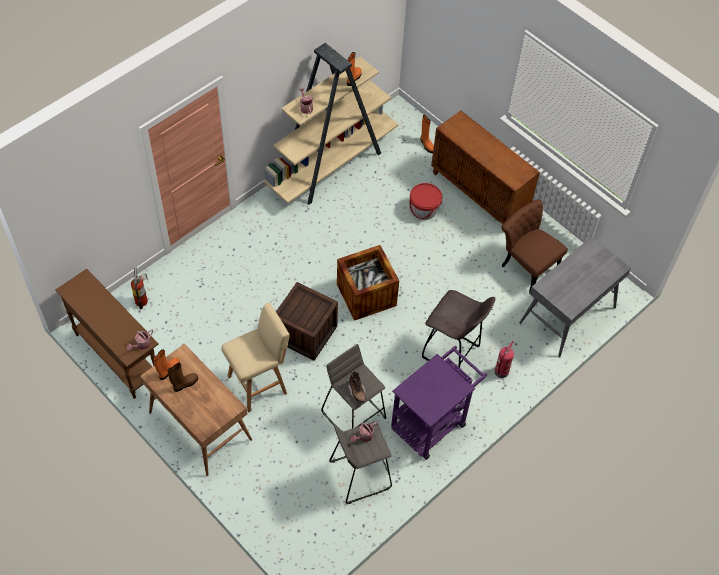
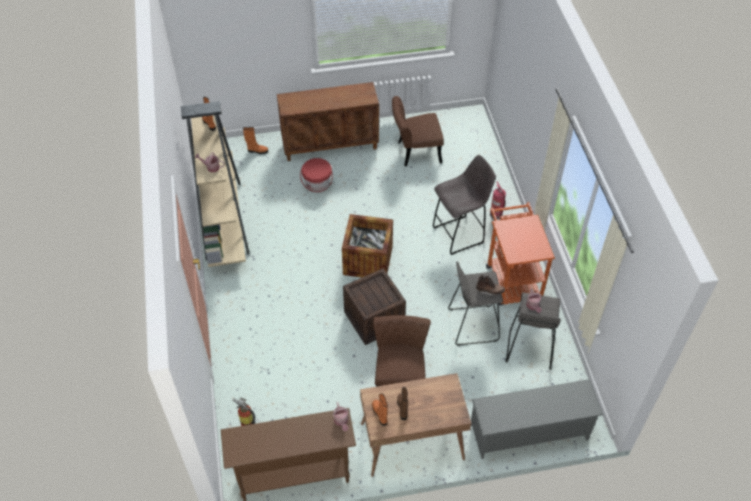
camera: 55 degrees left, 5 degrees down
(259, 384) = (399, 376): beige stool -> brown chair
(267, 516) = (529, 432): none -> grey shoe rack
(433, 421) = (511, 277): purple cart -> orange cart
(567, 316) = (475, 153): grey desk -> none

